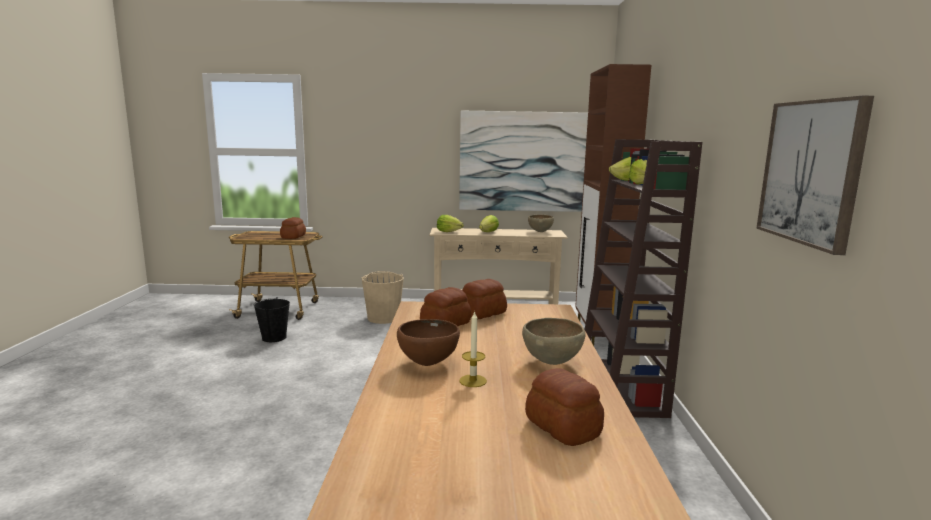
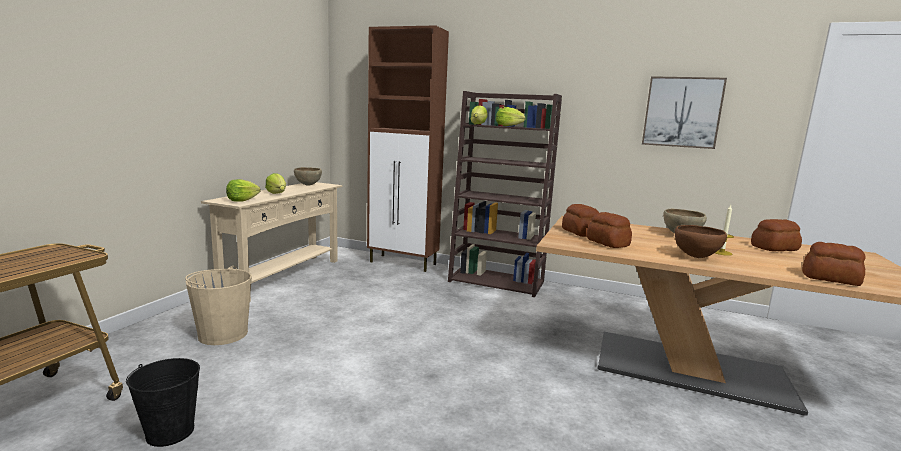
camera: 70 degrees left, 0 degrees up
(293, 237) = (51, 258): bread -> bread (831, 279)
(524, 161) = (276, 111): picture -> none

